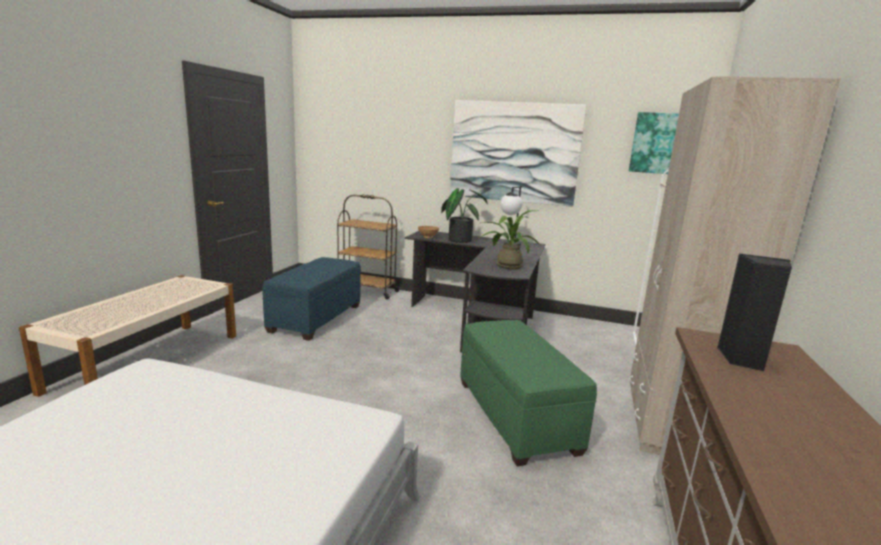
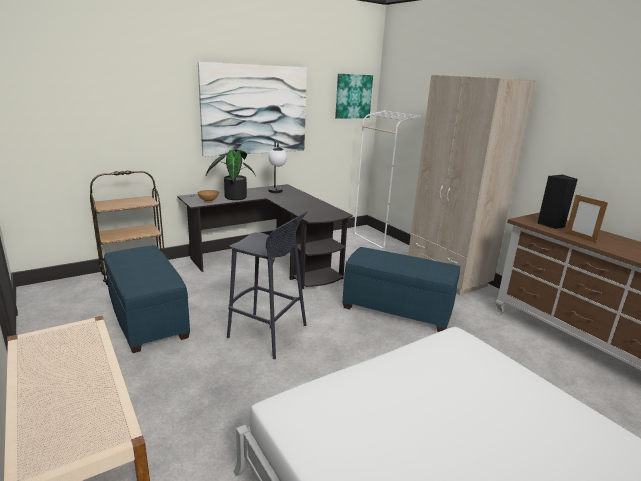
camera: 50 degrees left, 5 degrees up
(358, 366) = (267, 334): none -> grey stool
(506, 265) = (318, 209): potted plant -> none
(516, 416) = (398, 309): green ottoman -> blue ottoman
(739, 389) = (580, 237): none -> picture frame

